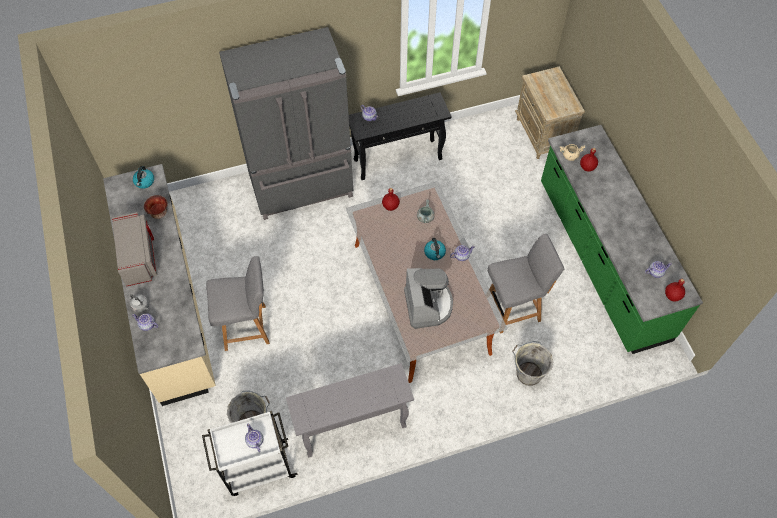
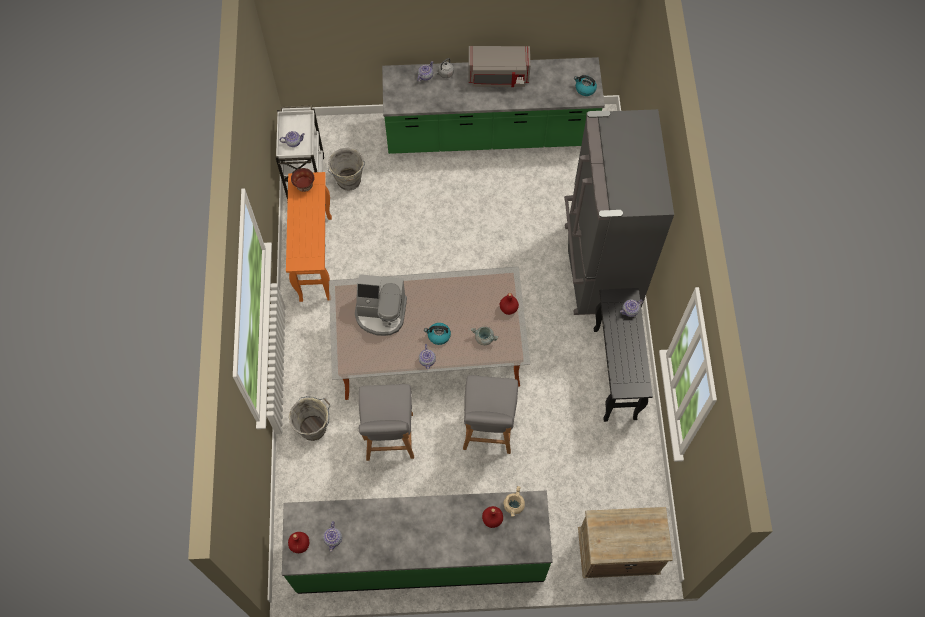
camera: 105 degrees right, 5 degrees up
(159, 213) = (544, 96): bowl -> bowl (305, 186)
(171, 302) = (490, 135): beige counter -> green counter
(247, 327) = (444, 191): grey chair -> grey chair (488, 430)
(352, 427) = (315, 257): grey console table -> orange console table

